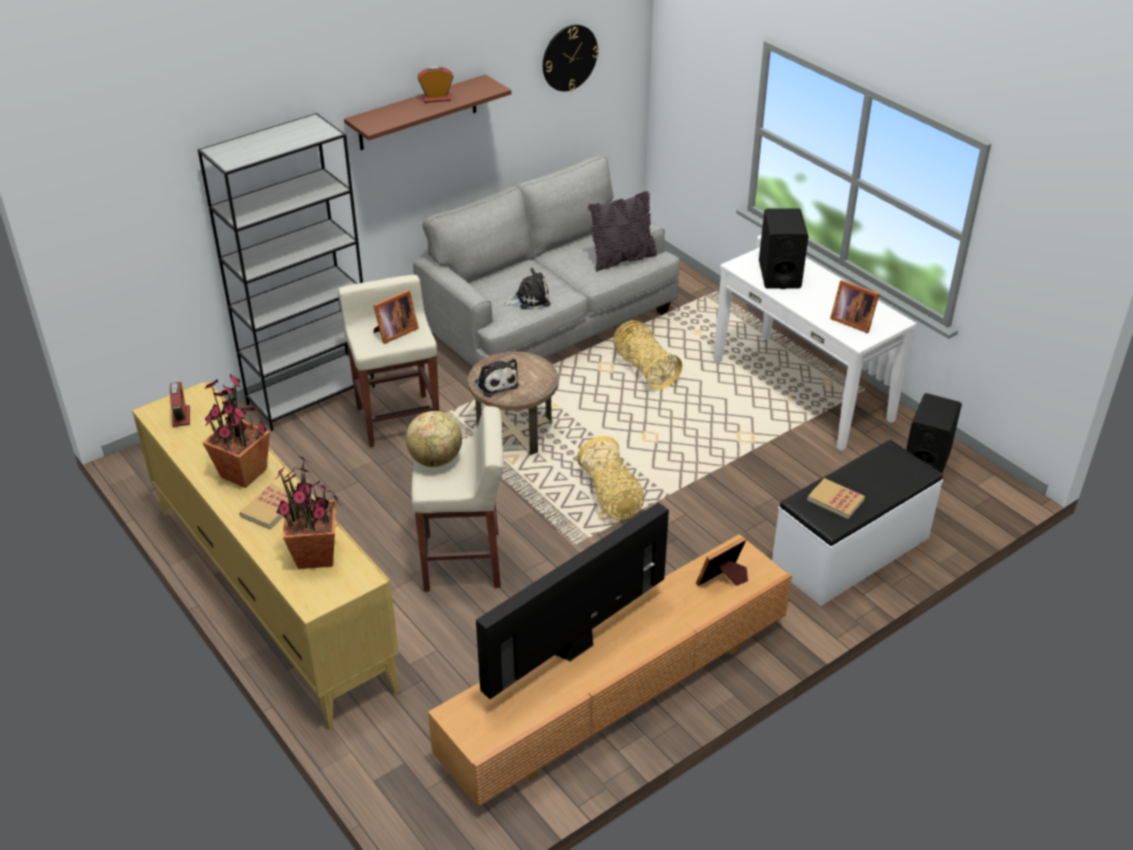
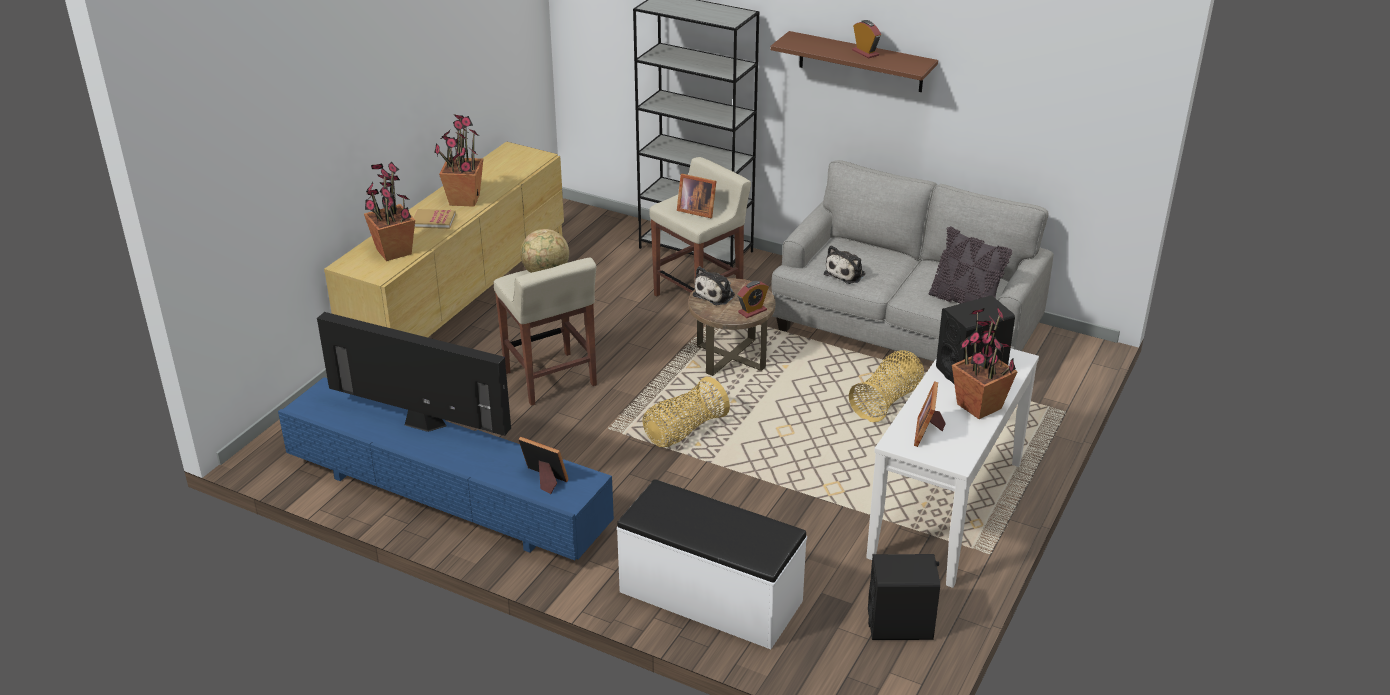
camera: 65 degrees right, 5 degrees down
(181, 417) = (511, 159): alarm clock -> alarm clock (752, 311)
(530, 299) = (846, 273): plush toy -> plush toy turned 75 degrees clockwise
(569, 57) = (1041, 90): wall clock -> none
(618, 693) = (446, 498): brown tv stand -> blue tv stand
(829, 288) = (979, 406): none -> potted plant
(835, 500) = (678, 511): book -> none

